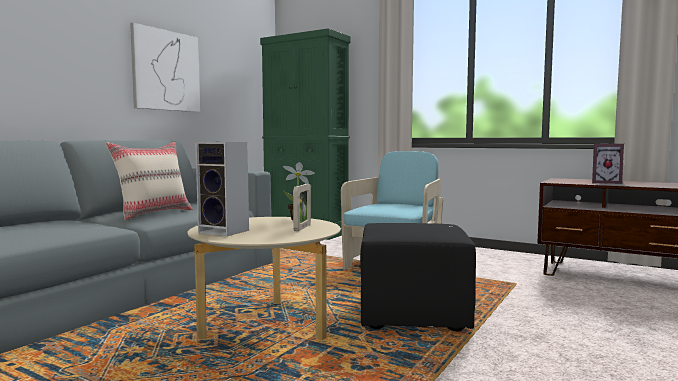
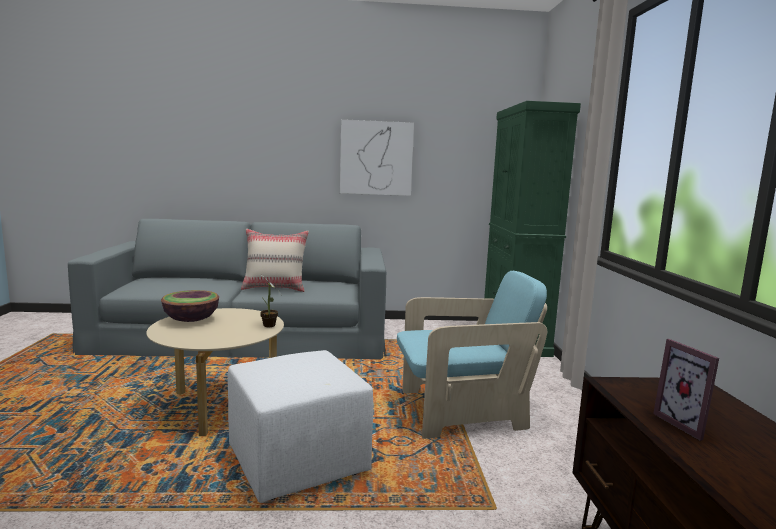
camera: 55 degrees right, 5 degrees up
(226, 231) = (191, 320): speaker -> bowl
(302, 227) = (227, 334): picture frame -> none
(414, 315) = (299, 463): black ottoman -> white ottoman

